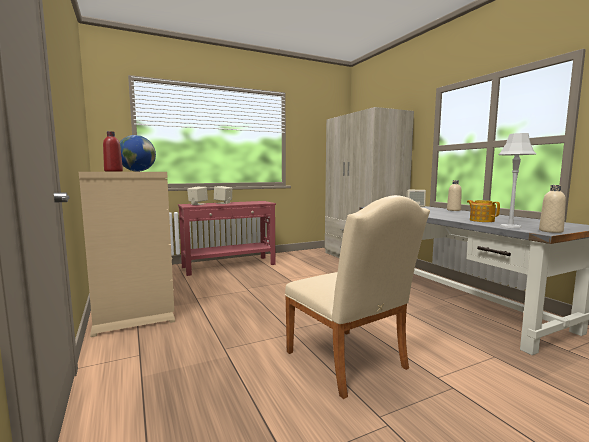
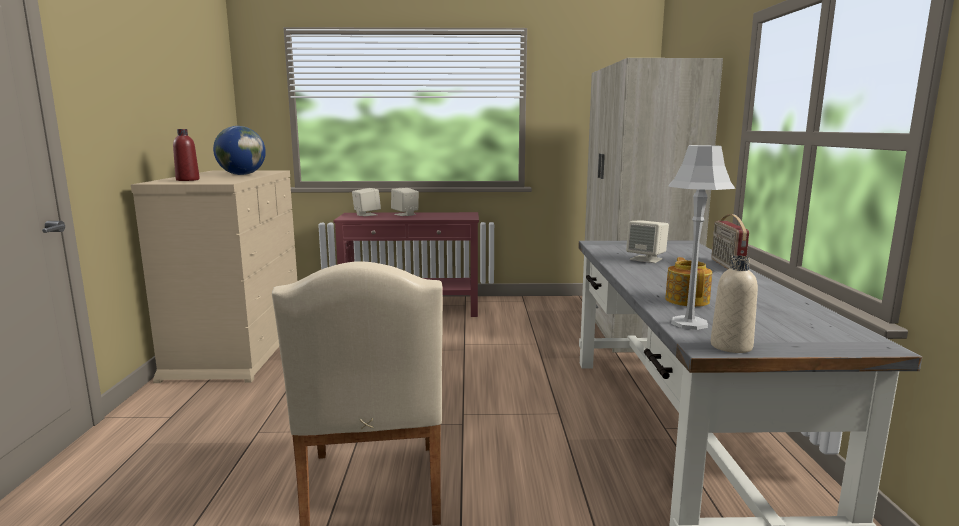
camera: 25 degrees right, 5 degrees up
(453, 210) = (726, 265): beige bottle -> radio

